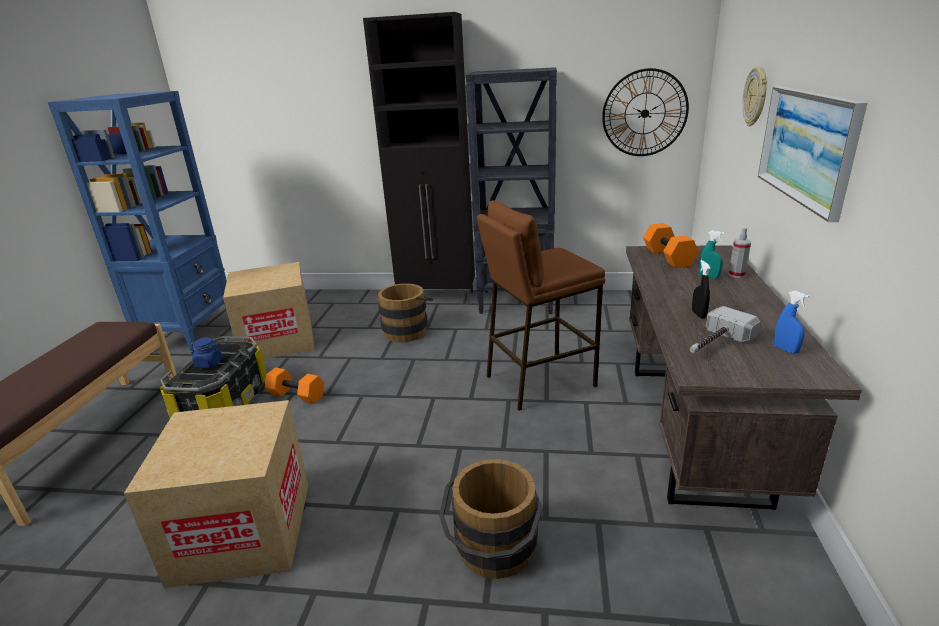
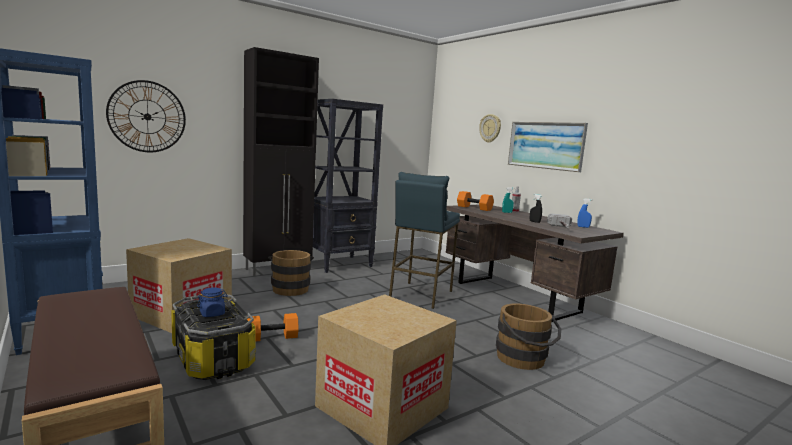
camera: 45 degrees left, 15 degrees down
(539, 380) = (420, 295): brown stool -> blue stool
(644, 113) = (403, 139): wall clock -> wall clock (147, 116)

